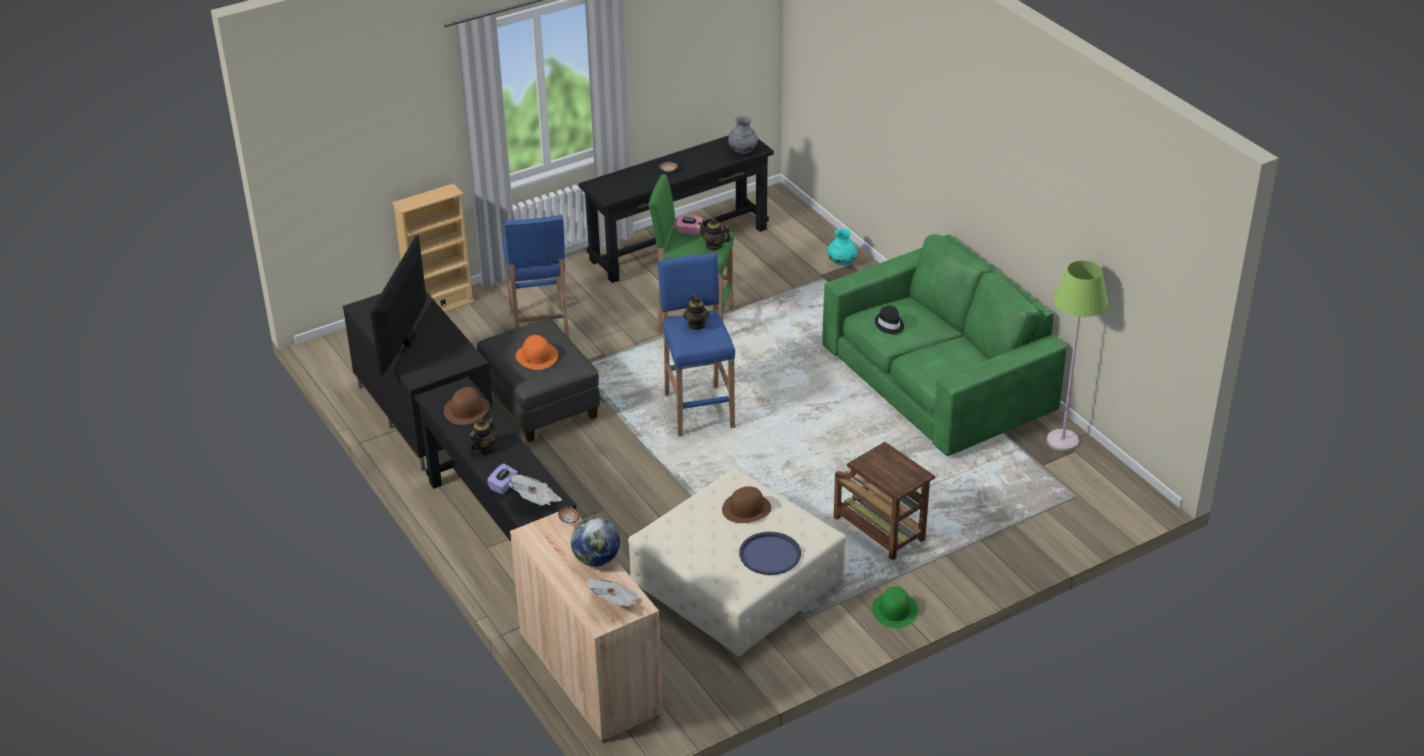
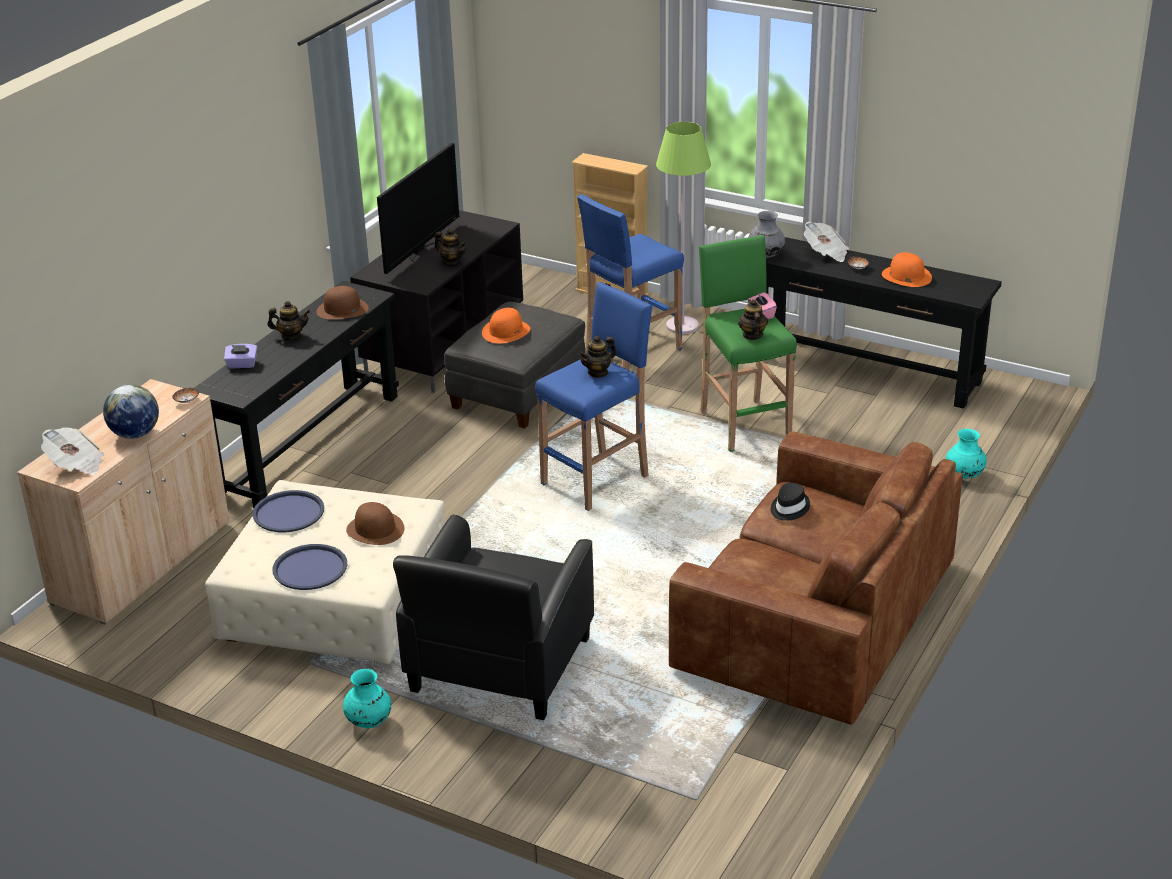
camera: 60 degrees right, 5 degrees down
(407, 342) = (420, 250): television -> television turned 135 degrees clockwise
(447, 333) = (452, 262): none -> teapot
(536, 500) = (232, 387): newspaper -> newspaper (826, 253)
(684, 544) = (288, 512): none -> blue tray
(701, 158) = (906, 276): none -> orange hat
(743, 151) = (953, 292): grey vase -> grey vase (765, 255)
(881, 530) = (499, 666): brown side table -> black armchair
(895, 610) = (368, 722): green hat -> turquoise vase
(938, 380) = (817, 617): green sofa -> brown sofa
(1063, 441) = (799, 753): green floor lamp -> green floor lamp (682, 326)

